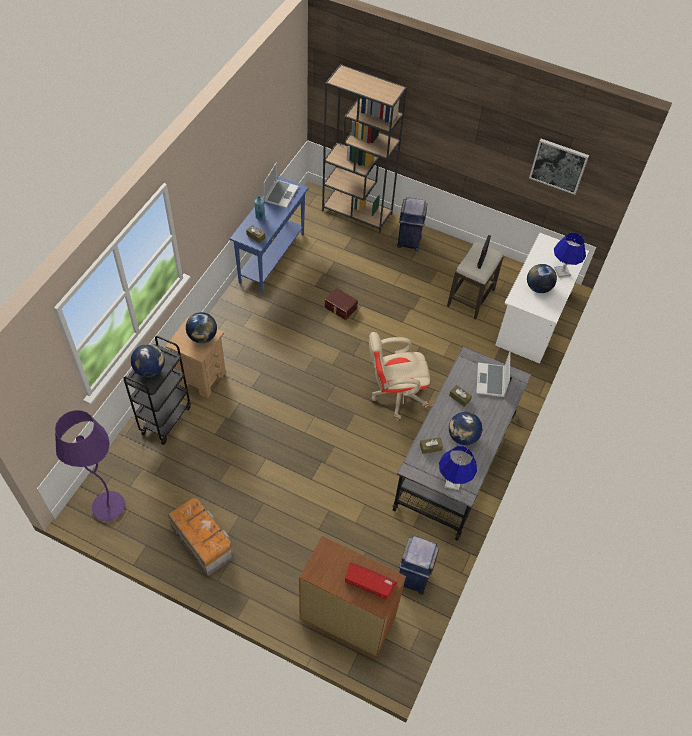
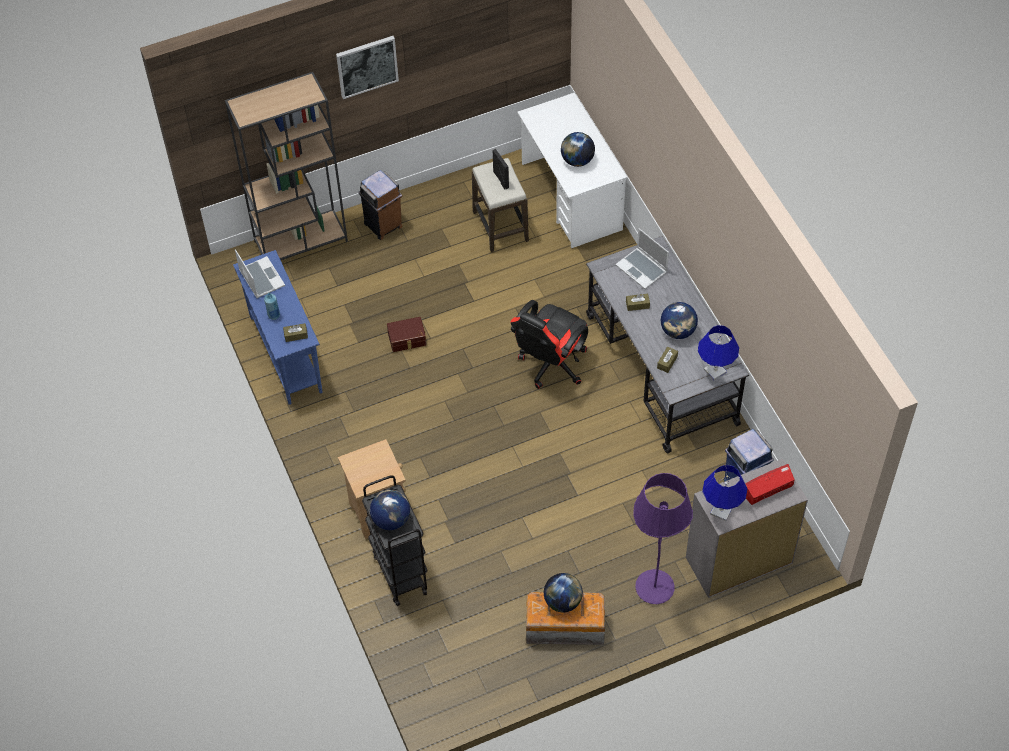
camera: 45 degrees left, 0 degrees up
(108, 507) = (455, 684): purple floor lamp -> purple floor lamp (654, 588)
(202, 337) = (375, 460): globe -> globe (563, 601)
(347, 617) = (738, 560): brown cabinet -> grey cabinet
(394, 395) = (549, 367): beige office chair -> black office chair
(409, 241) = (383, 225): blue trash can -> brown trash can
(558, 165) = (503, 36): picture -> picture (367, 66)
(562, 272) = (577, 129): blue table lamp -> blue table lamp (721, 510)

